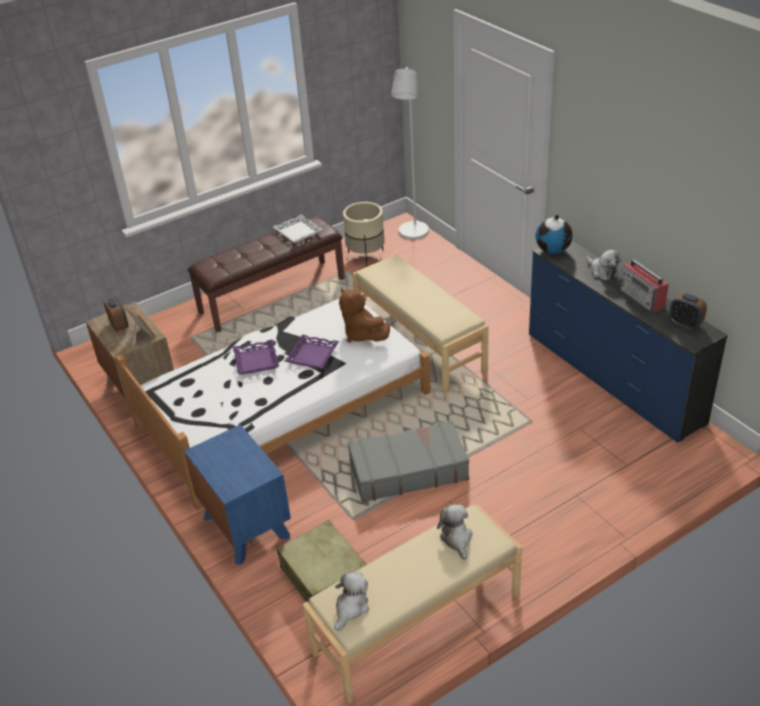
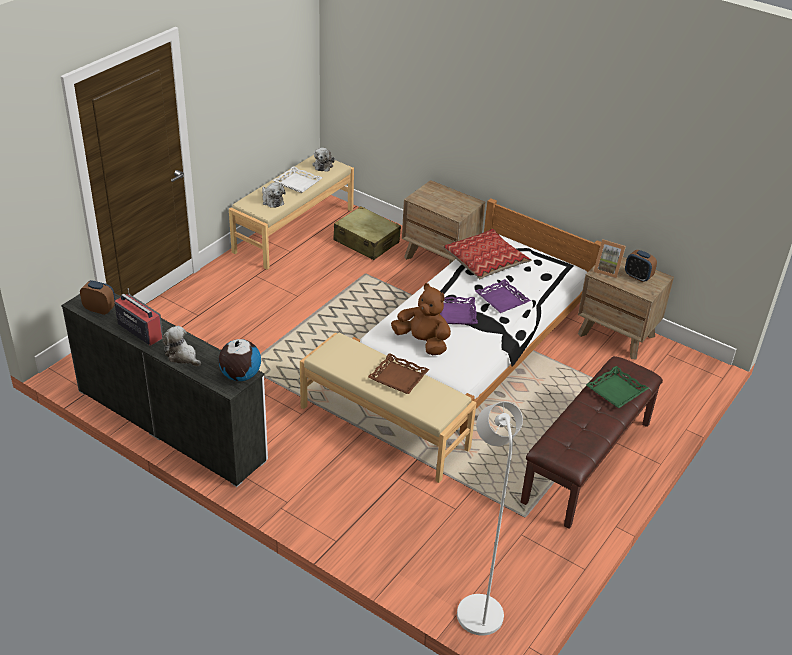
camera: 155 degrees right, 0 degrees up
(234, 411) = (485, 261): none -> pillow
(238, 256) = (616, 390): none -> green tray
(245, 526) = (440, 258): blue nightstand -> brown nightstand
(298, 232) = (578, 438): white tray -> white tray (297, 183)
(366, 257) = (517, 547): beige planter -> none
(408, 292) = (398, 378): none -> brown tray
(408, 470) = (340, 311): grey suitcase -> none
(612, 377) = (170, 424): blue dresser -> white dresser

